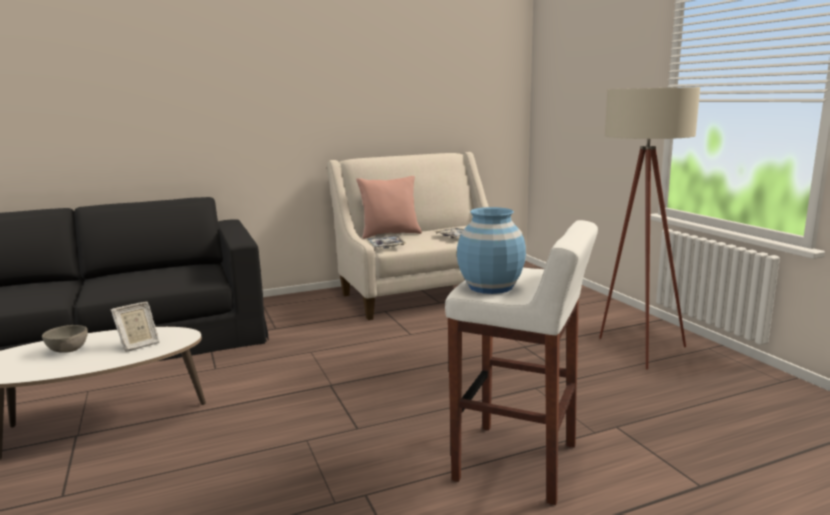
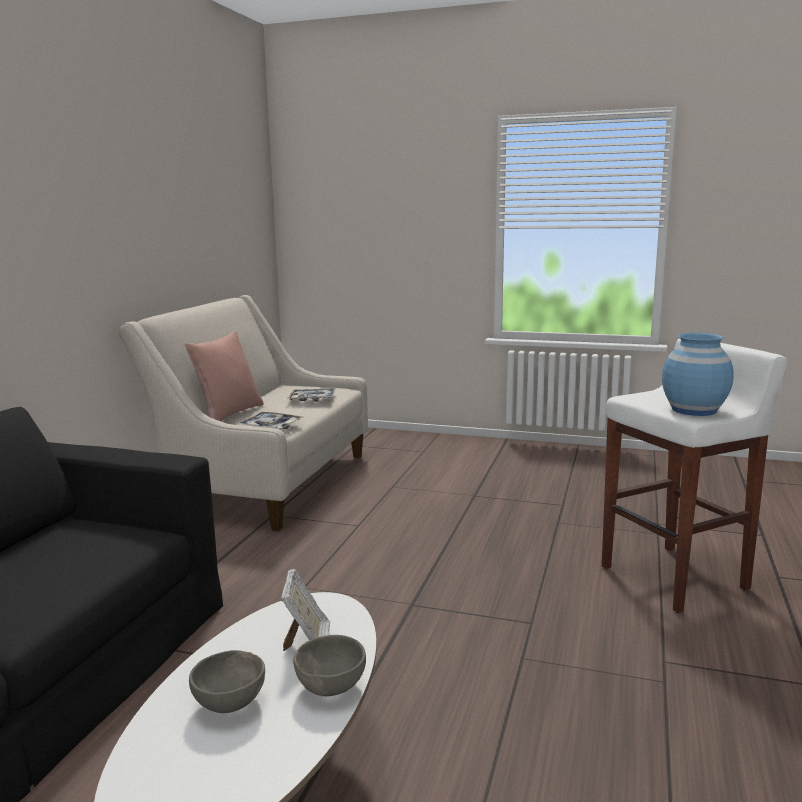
camera: 50 degrees left, 0 degrees up
(96, 363) = (330, 686): none -> grey bowl
(634, 348) = (541, 466): beige floor lamp -> none

